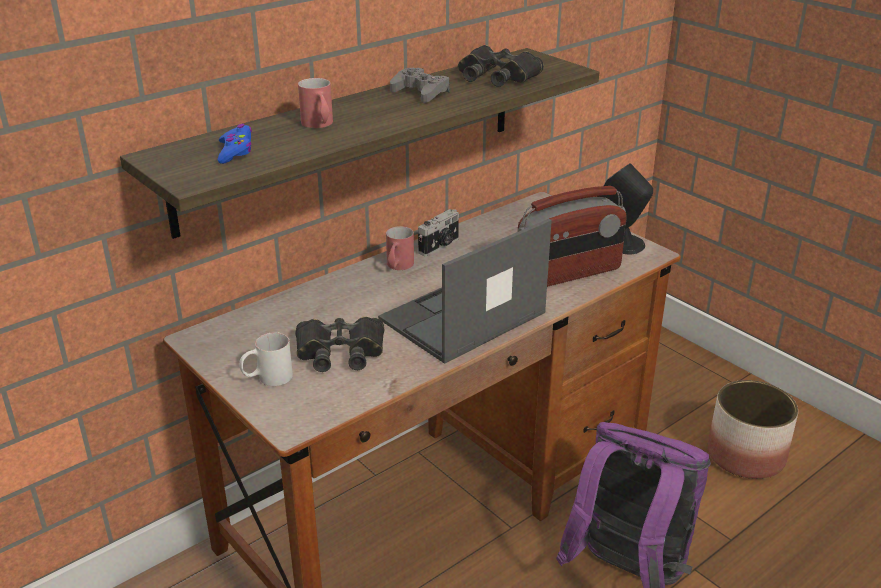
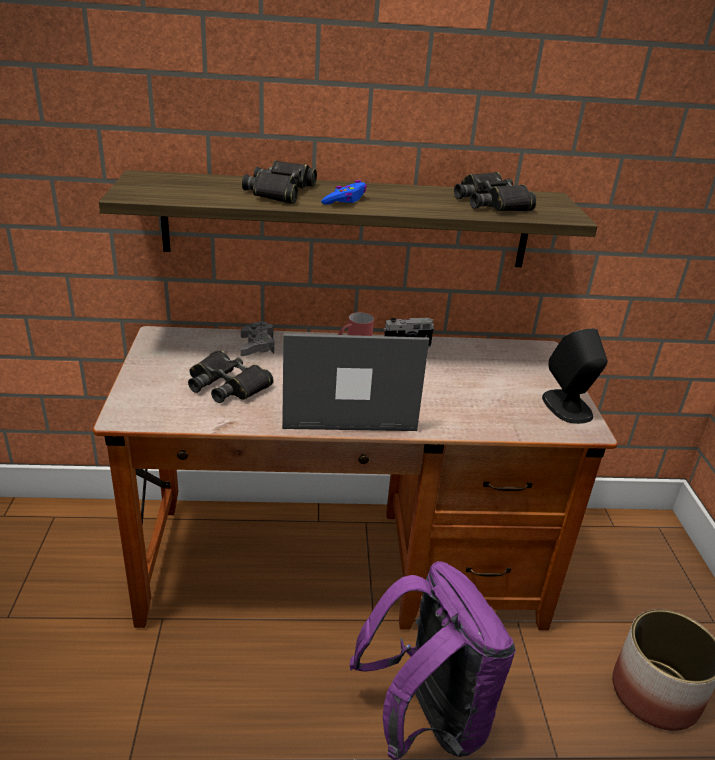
camera: 35 degrees right, 0 degrees up
(236, 151) = (192, 188): blue game controller -> blue game controller (345, 200)
(267, 379) = (156, 379): white mug -> none
(319, 125) = (280, 191): red mug -> black binoculars
(420, 93) = (402, 194): grey game controller -> grey game controller (257, 345)
(569, 274) = (483, 412): radio -> none

